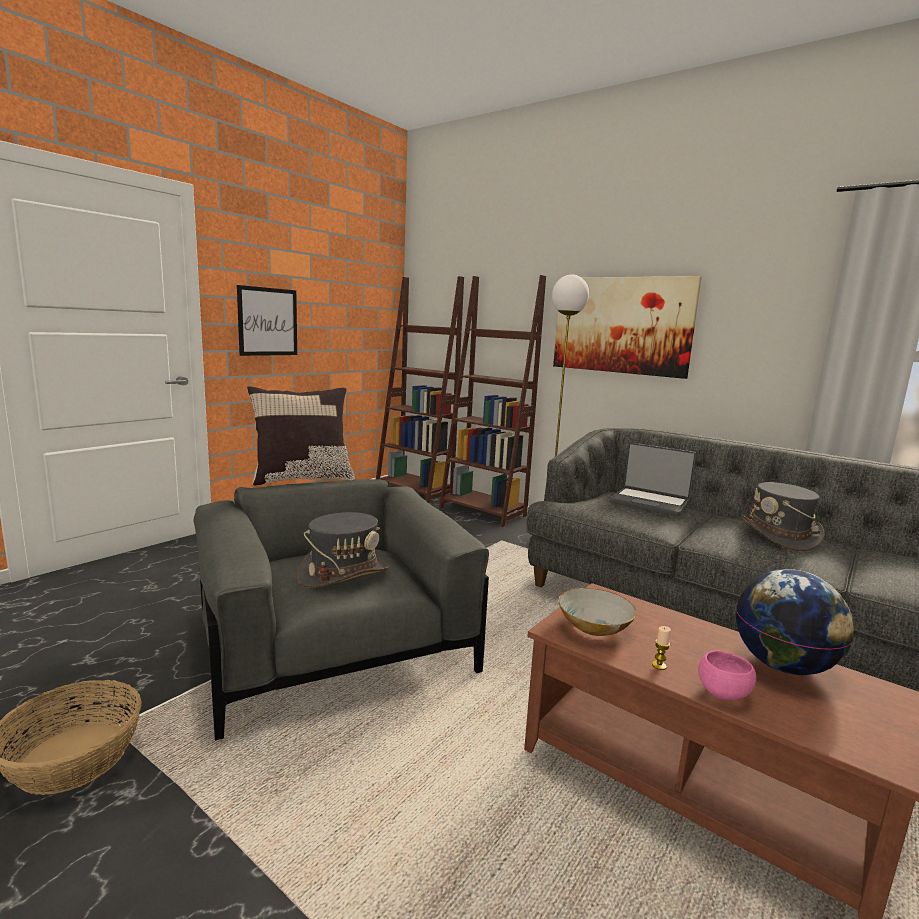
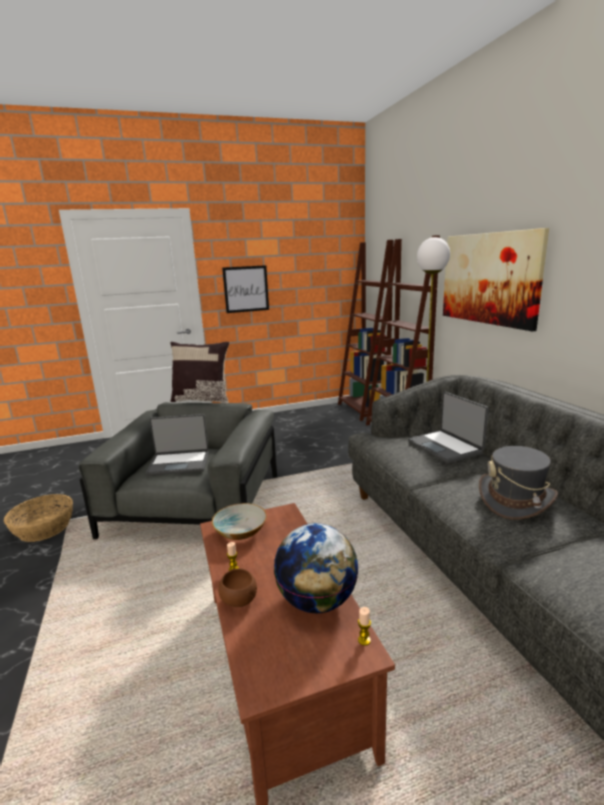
camera: 35 degrees right, 5 degrees up
(343, 573) = (179, 463): grey hat -> laptop
(723, 694) = (239, 600): pink bowl -> brown bowl
(873, 683) = (364, 640): none -> candle

